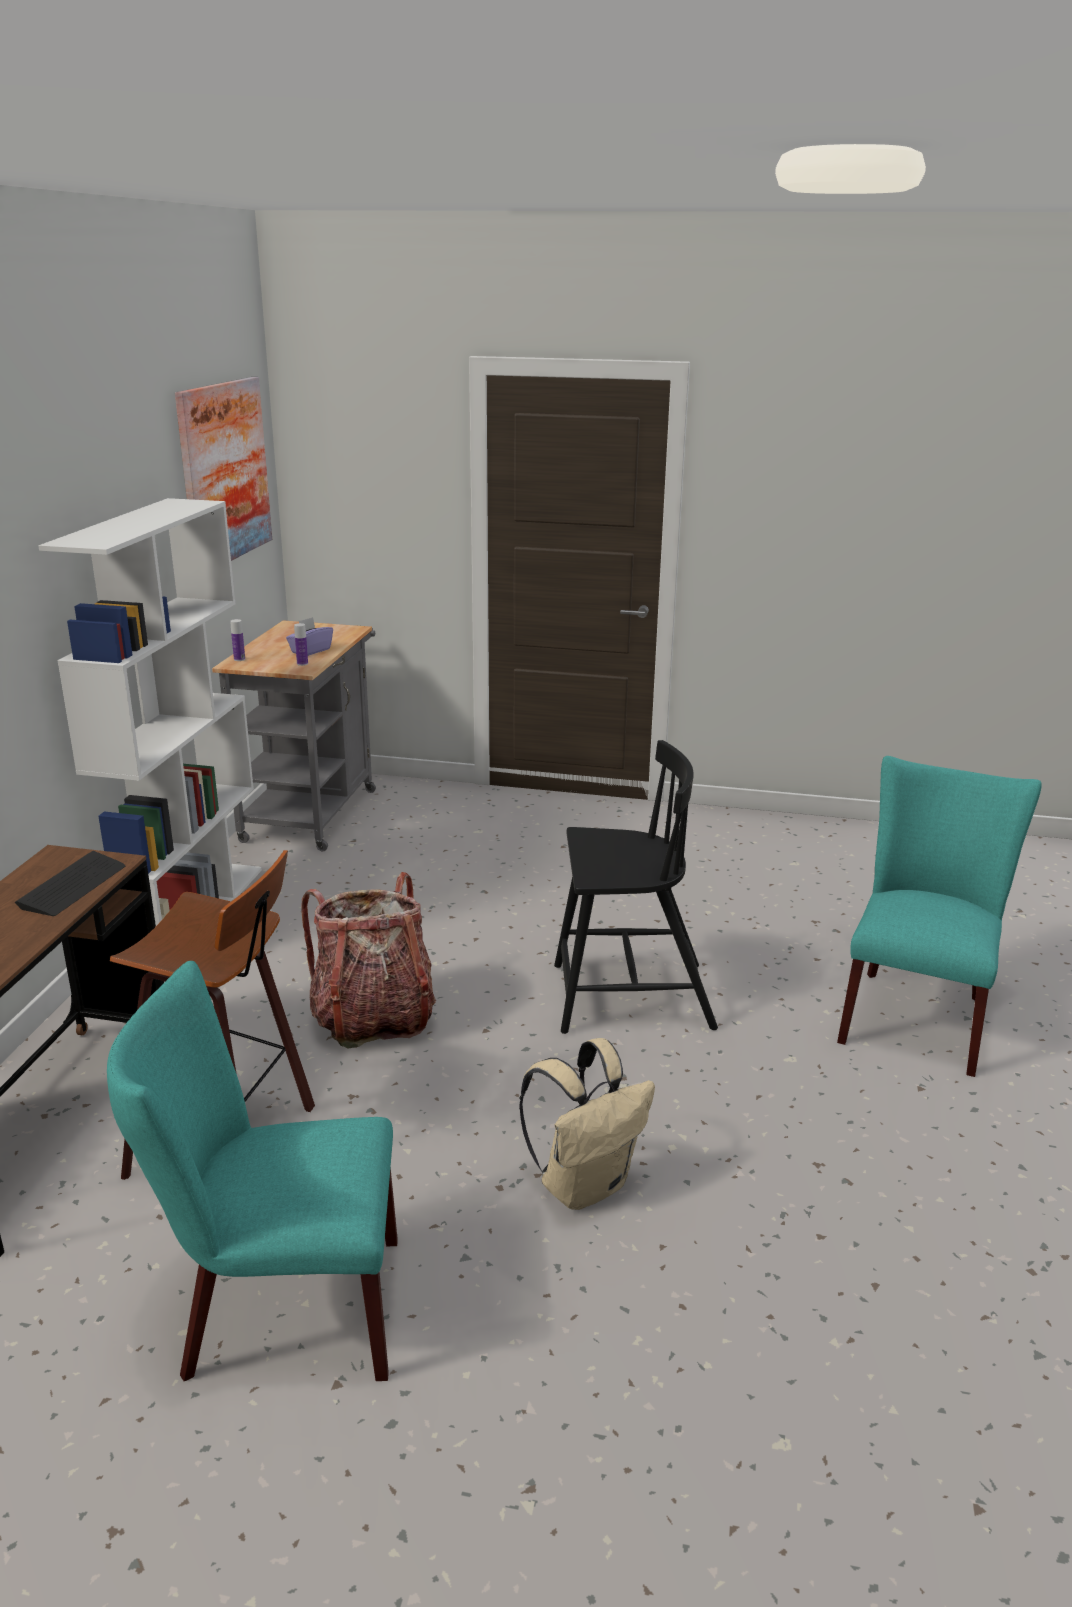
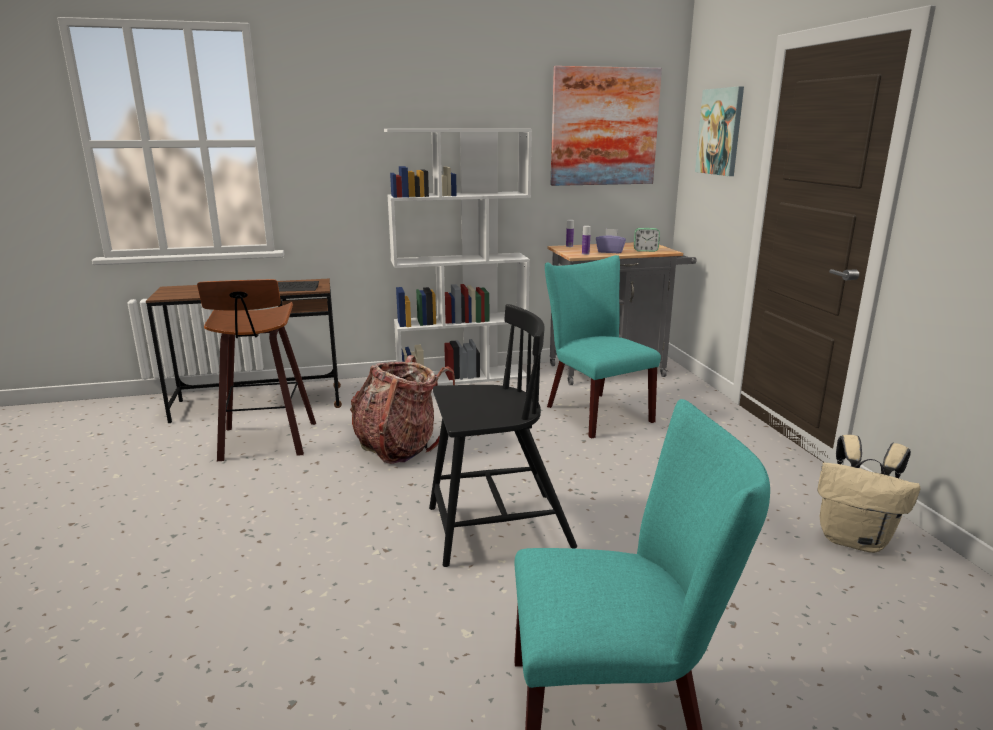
camera: 65 degrees right, 5 degrees down
(278, 1309) = (130, 492): turquoise chair -> turquoise chair (593, 412)
(332, 636) = (645, 250): none -> alarm clock
(374, 463) = (720, 131): none -> picture
(585, 1184) = (253, 562): beige backpack -> beige backpack (854, 539)
(628, 997) = (496, 528): black chair -> black chair turned 75 degrees counterclockwise

